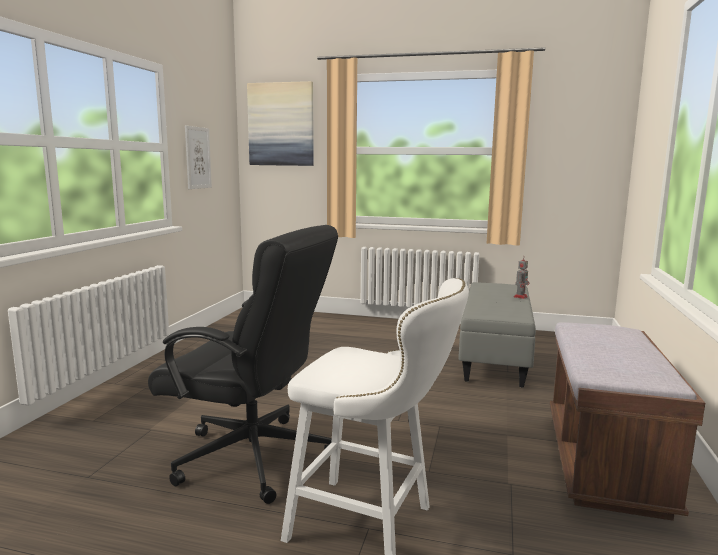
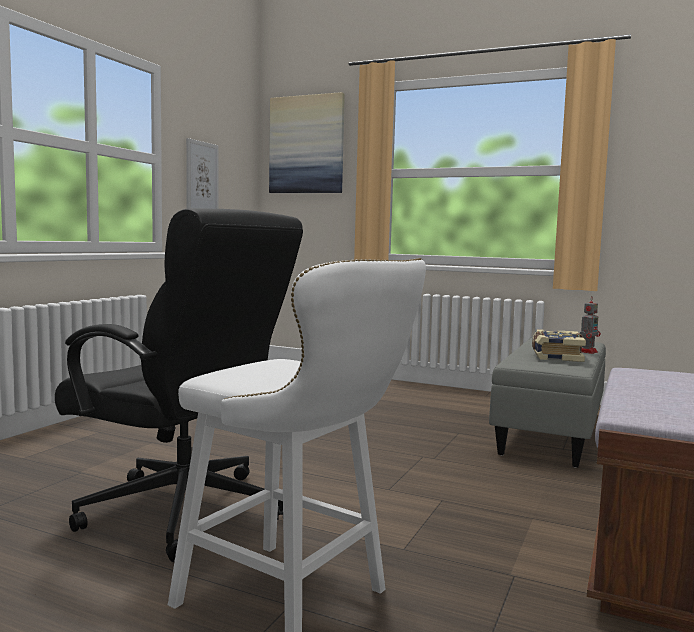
camera: 10 degrees right, 5 degrees down
(501, 304) = (555, 356): none -> book

